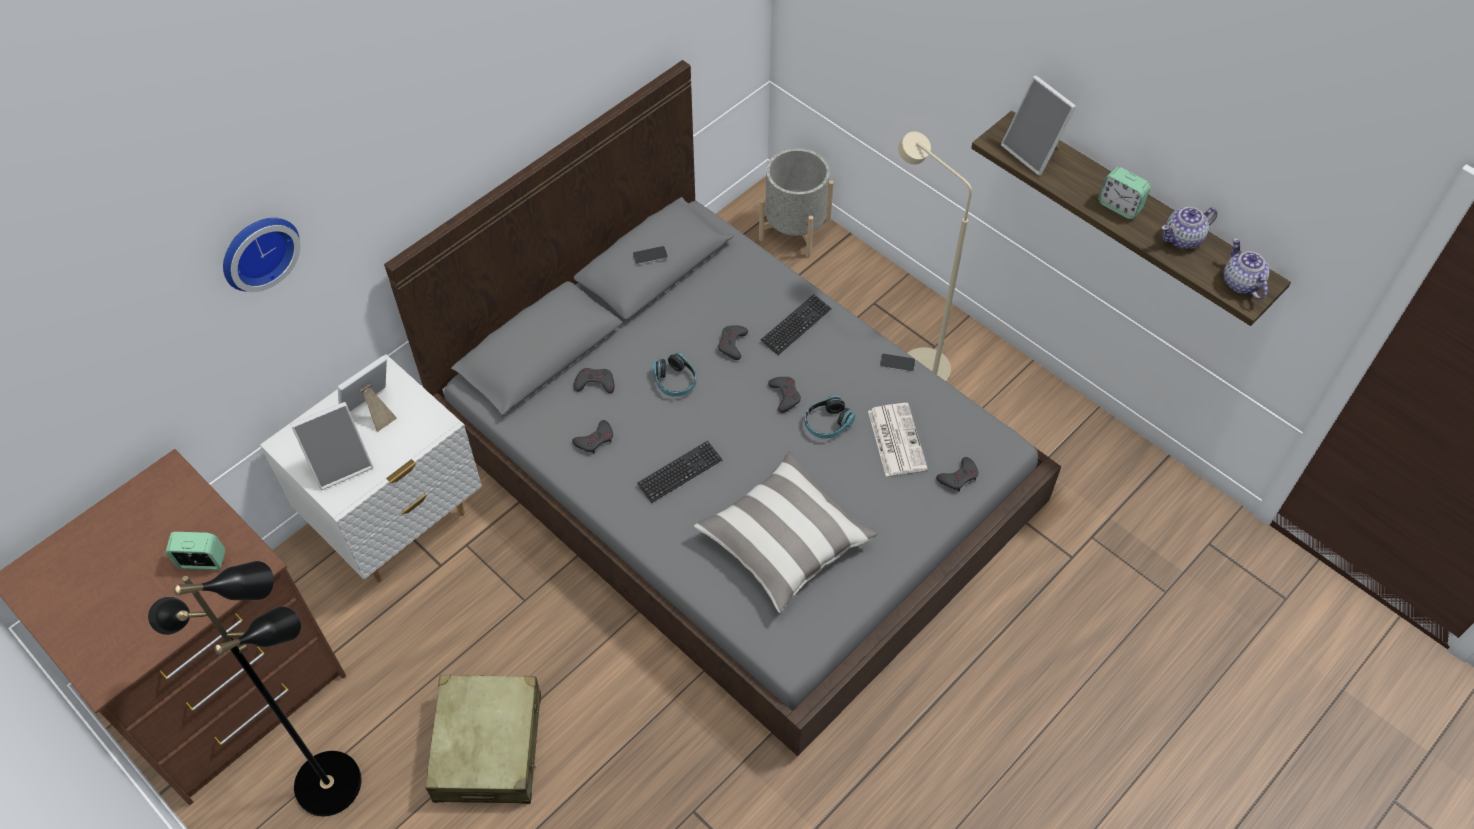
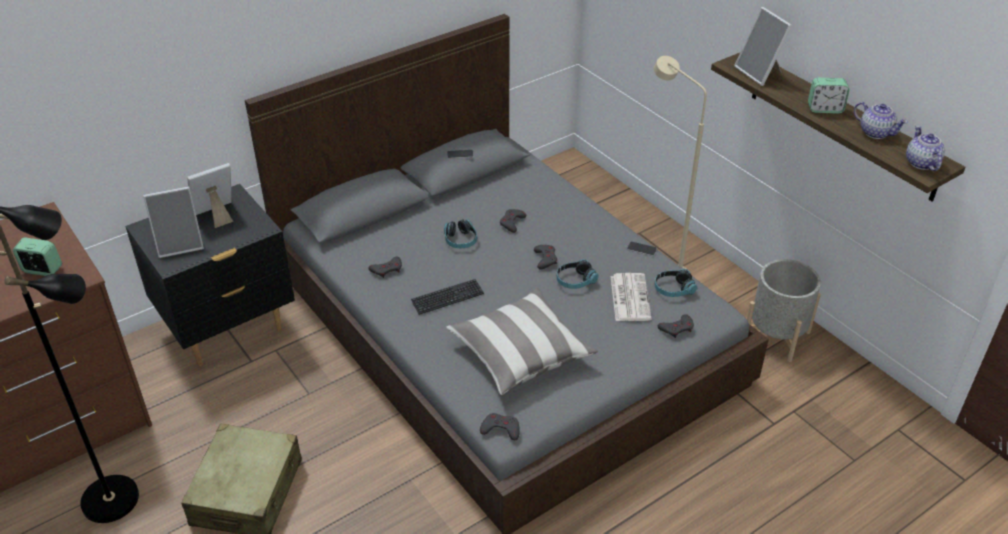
camera: 10 degrees right, 15 degrees down
(257, 250) = (141, 50): wall clock -> none
(398, 523) = (228, 329): white nightstand -> black nightstand
(595, 383) = (398, 234): grey game controller -> grey game controller (500, 429)
(794, 230) = (586, 181): grey planter -> grey planter (776, 336)
(796, 325) = (565, 216): keyboard -> none
(945, 419) = (673, 289): none -> headphones
(1119, 206) = (825, 109): alarm clock -> alarm clock turned 45 degrees counterclockwise
(1183, 238) = (875, 132): teapot -> teapot turned 120 degrees counterclockwise

